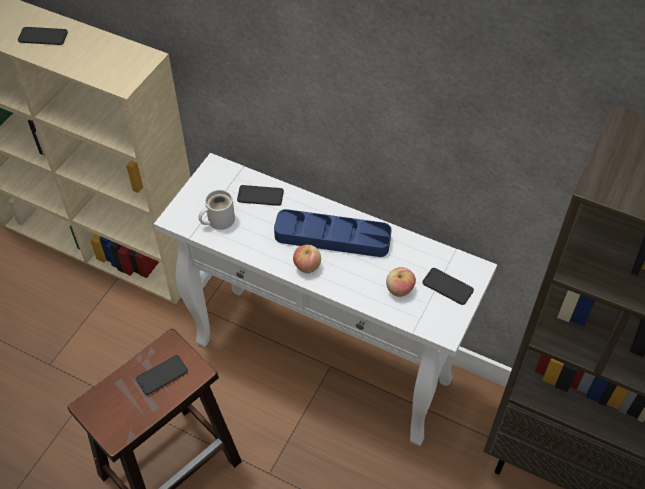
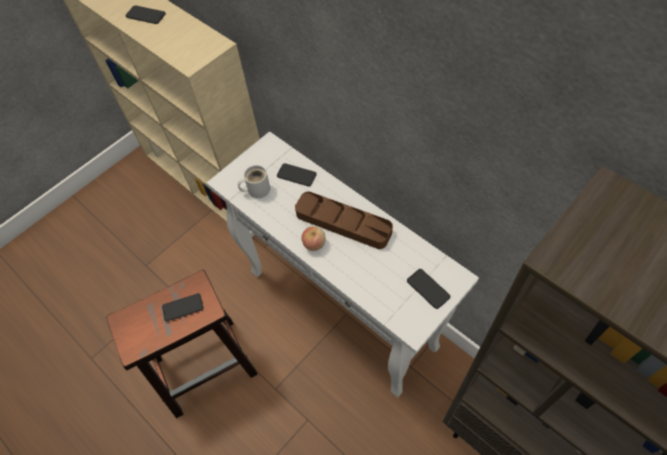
camera: 20 degrees right, 5 degrees up
(332, 237) = (343, 223): blue tray -> brown tray
(399, 289) = (385, 282): apple -> none

